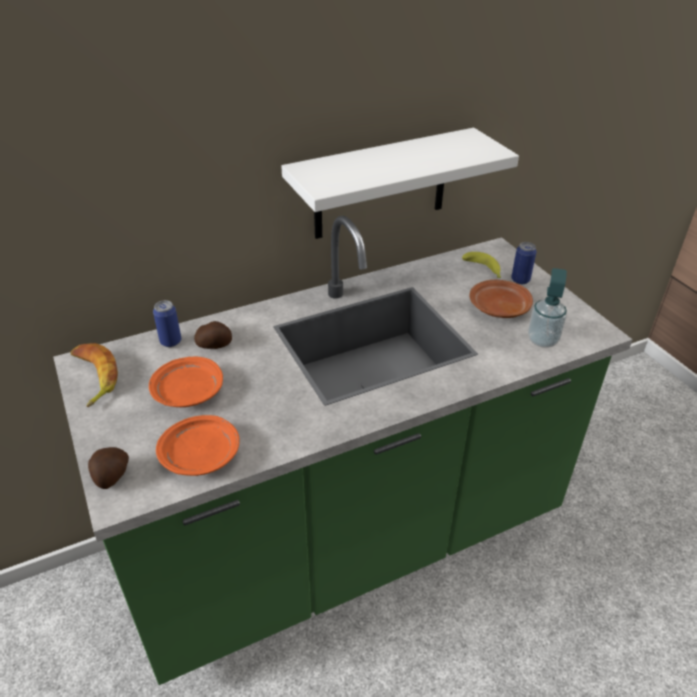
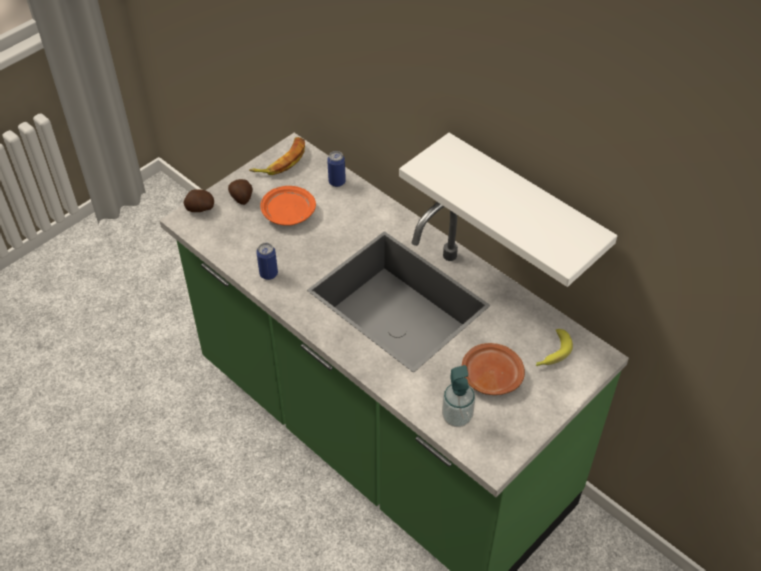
camera: 70 degrees right, 10 degrees up
(201, 455) = (233, 242): orange plate -> none
(215, 345) = (344, 207): potato -> potato (241, 198)
(520, 280) = (551, 386): can -> can (268, 274)

